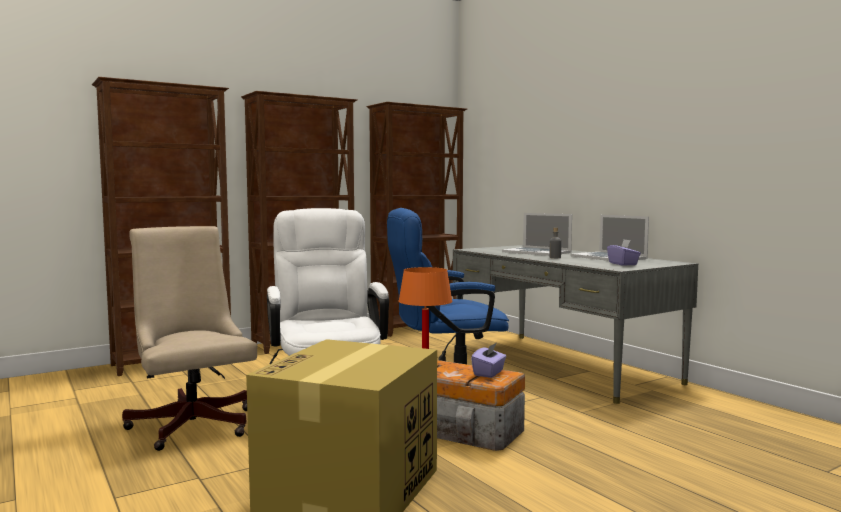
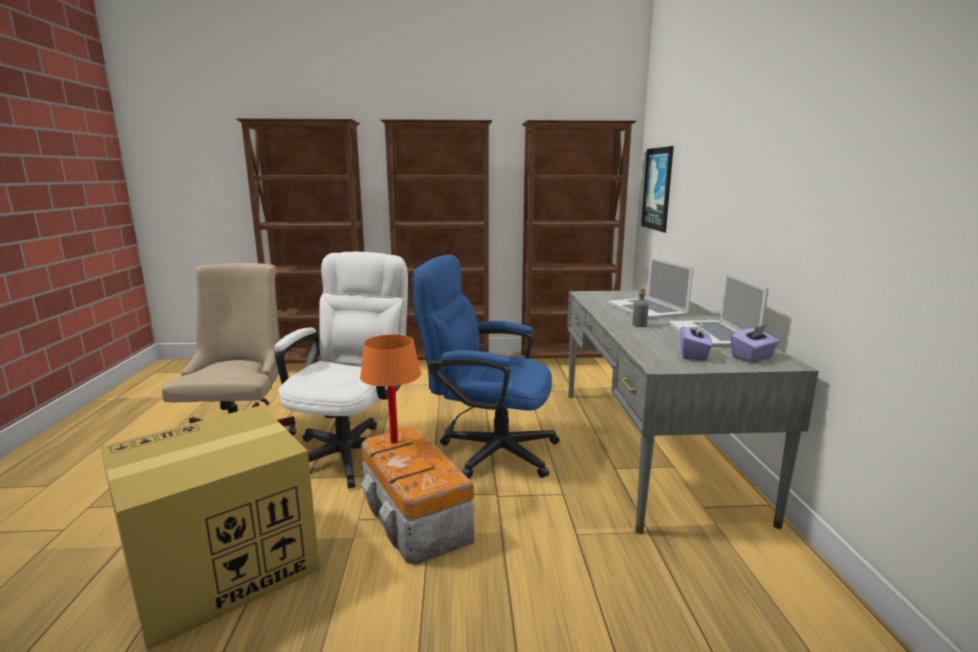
camera: 30 degrees right, 10 degrees up
(488, 165) = (658, 189): none -> picture
(489, 373) = (433, 471): purple tissue box -> purple tissue box (752, 357)

